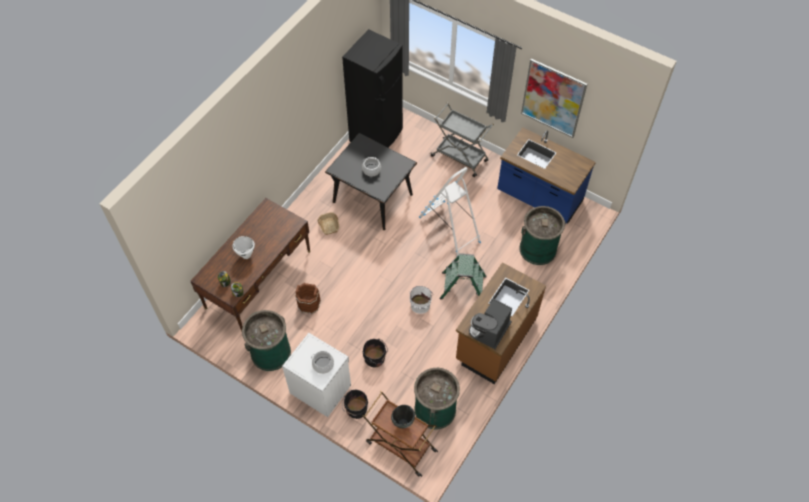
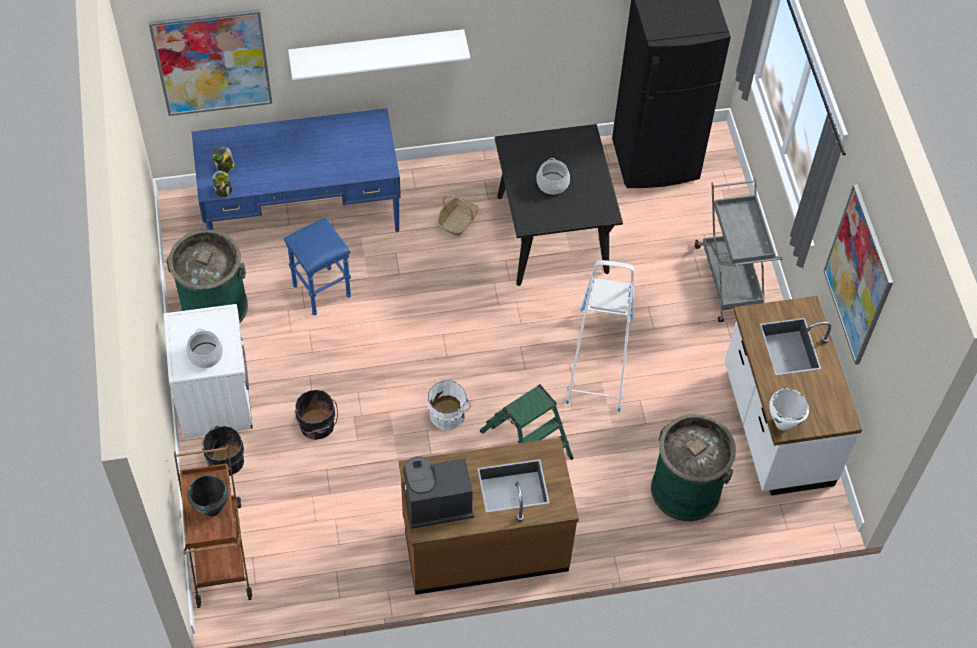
camera: 45 degrees right, 0 degrees up
(189, 234) = (212, 62): none -> picture
(246, 255) = (283, 156): white cooking pot -> white cooking pot (782, 423)
(253, 169) = (377, 49): none -> white shelf
(258, 279) = (302, 211): brown desk -> blue desk
(309, 304) = (321, 292): brown bucket -> blue stool
(435, 409) = (309, 551): green trash can -> none
(539, 197) = (775, 426): blue counter -> white counter

